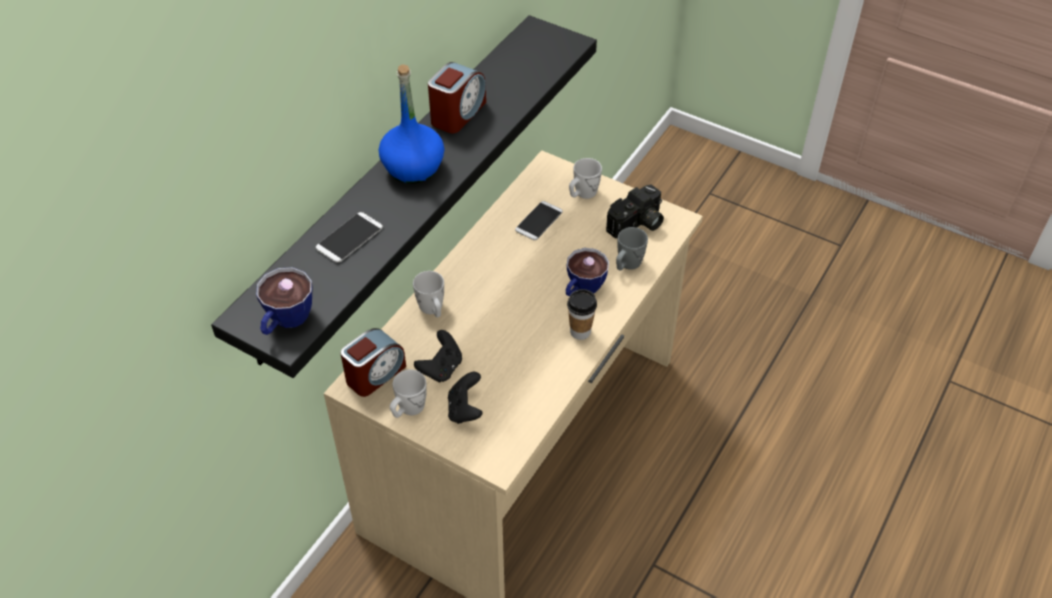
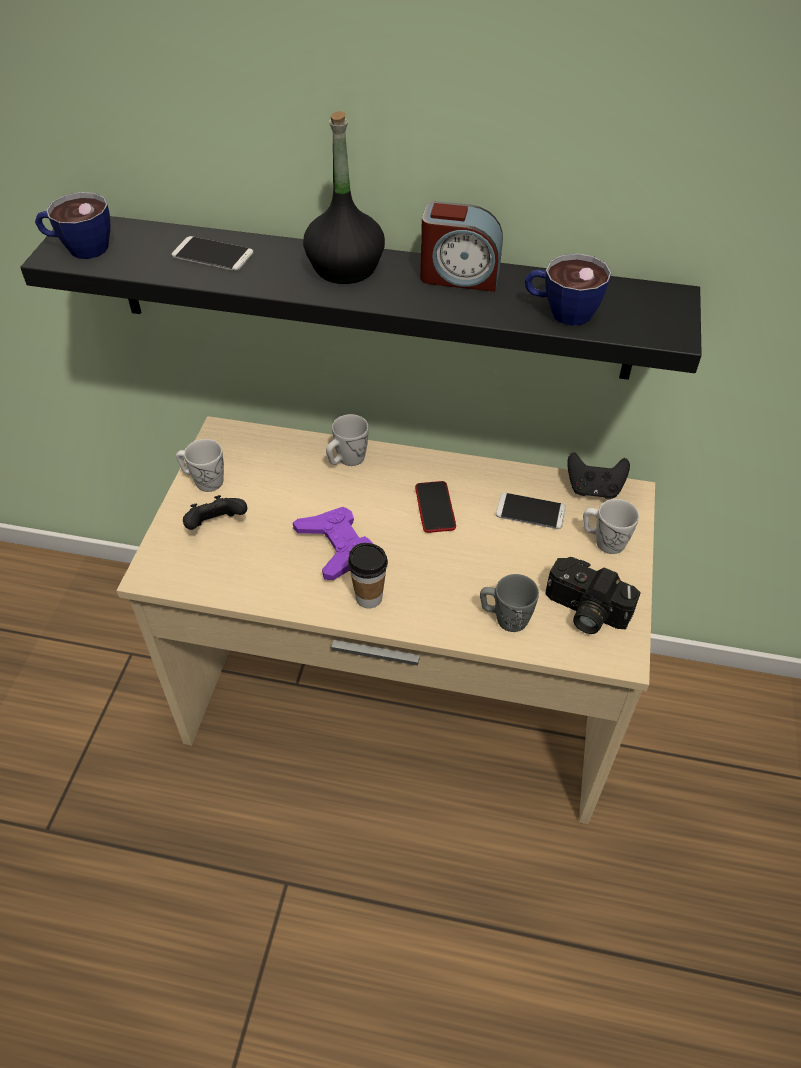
camera: 70 degrees right, 0 degrees up
(375, 374) = (242, 443): alarm clock -> none
(413, 168) = (345, 268): blue bottle -> black bottle
(441, 368) = (267, 490): black game controller -> black game controller (593, 489)
(510, 271) = (435, 507): none -> phone
(523, 339) = (336, 547): none -> purple game controller
(582, 289) = (440, 582): cup -> cup (561, 311)

